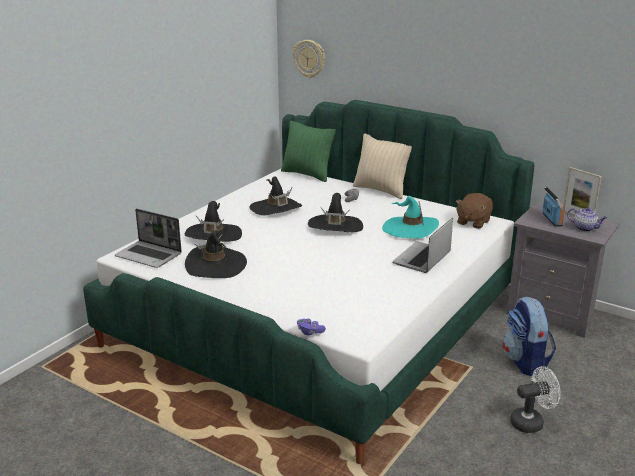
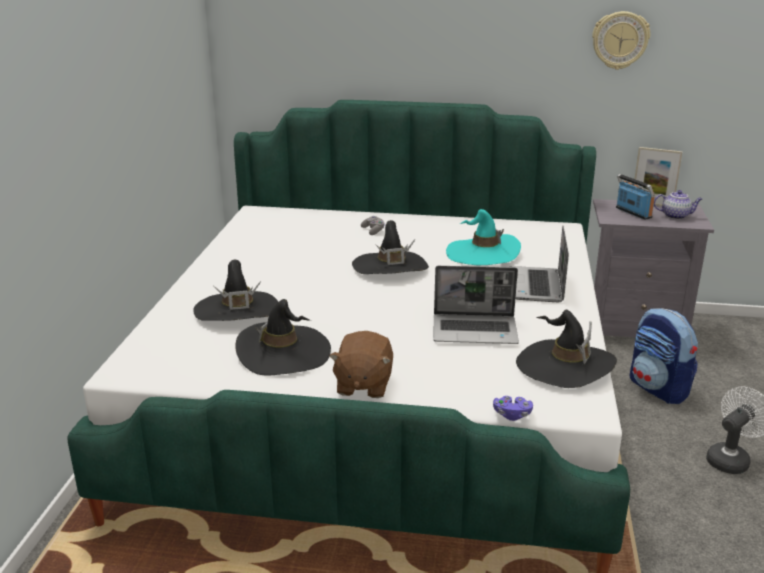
camera: 25 degrees left, 0 degrees up
(149, 255) = (168, 361): laptop -> laptop (476, 330)
(276, 209) = (289, 260): black hat -> black hat (564, 367)
(307, 174) = (285, 210): green pillow -> none
(309, 58) = (262, 51): wall clock -> wall clock (620, 40)
(381, 190) = (397, 214): beige pillow -> none
(473, 222) = (541, 232): brown plush toy -> brown plush toy (363, 385)

